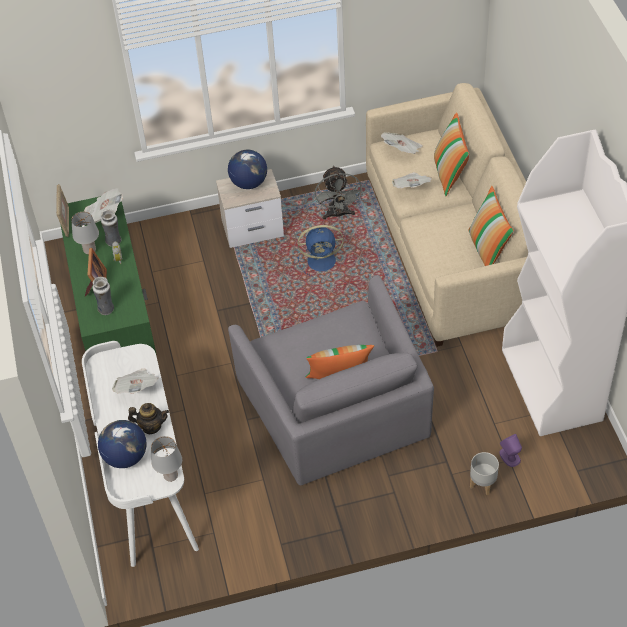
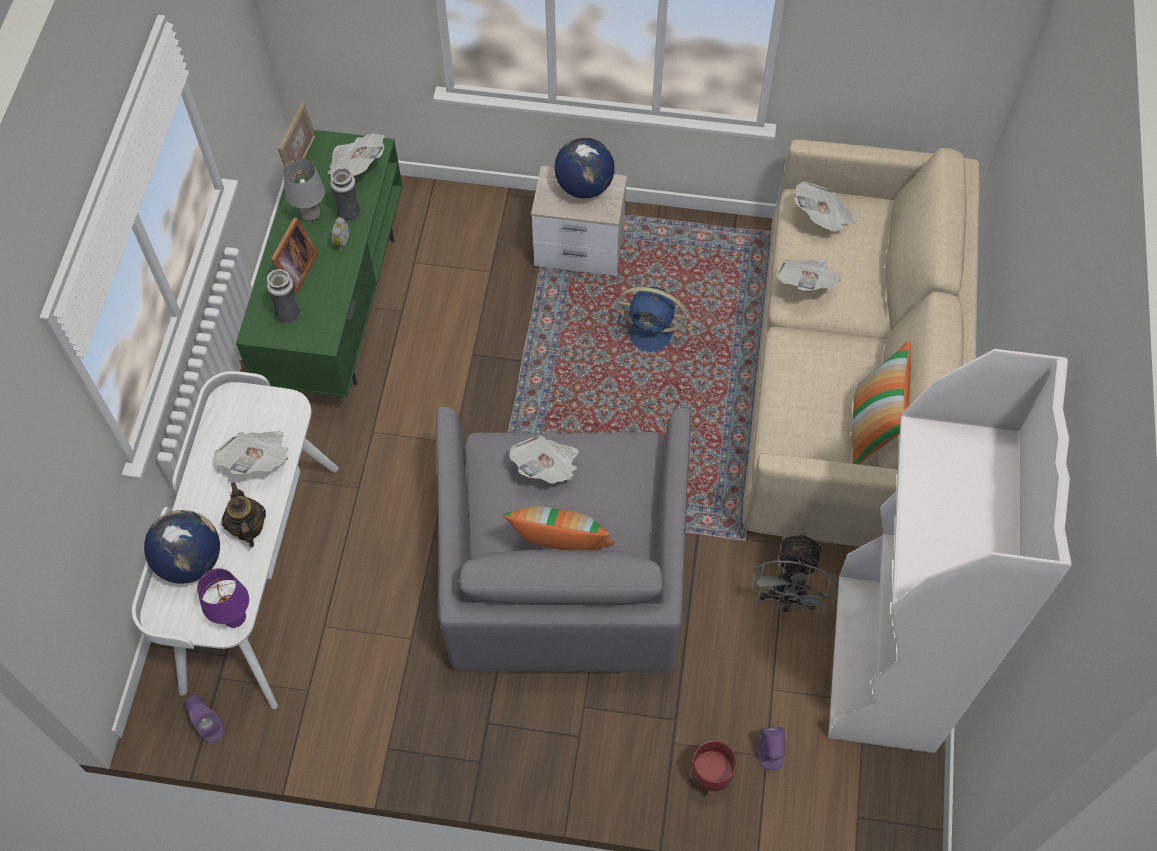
camera: 20 degrees right, 10 degrees up
(151, 426) = (248, 527): teapot -> teapot turned 135 degrees counterclockwise
(160, 576) = (208, 725): none -> purple speaker
(171, 476) = (235, 618): grey table lamp -> purple table lamp
(308, 340) = (547, 467): none -> newspaper
(338, 215) = (707, 271): grey fan -> grey fan (788, 599)
(450, 174) = (874, 282): pillow -> none
(482, 483) = (710, 777): grey planter -> red planter

